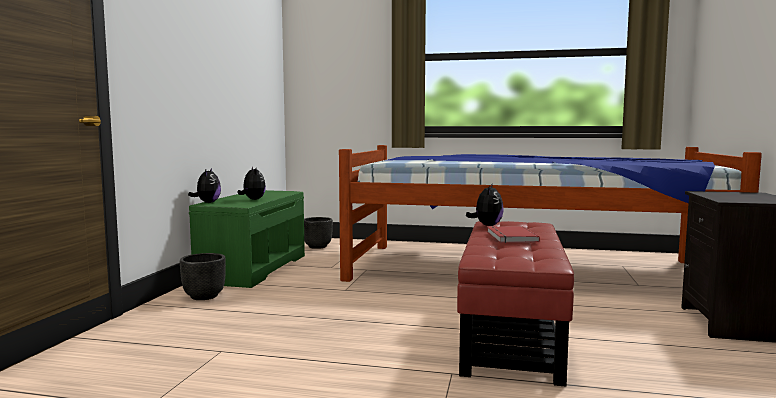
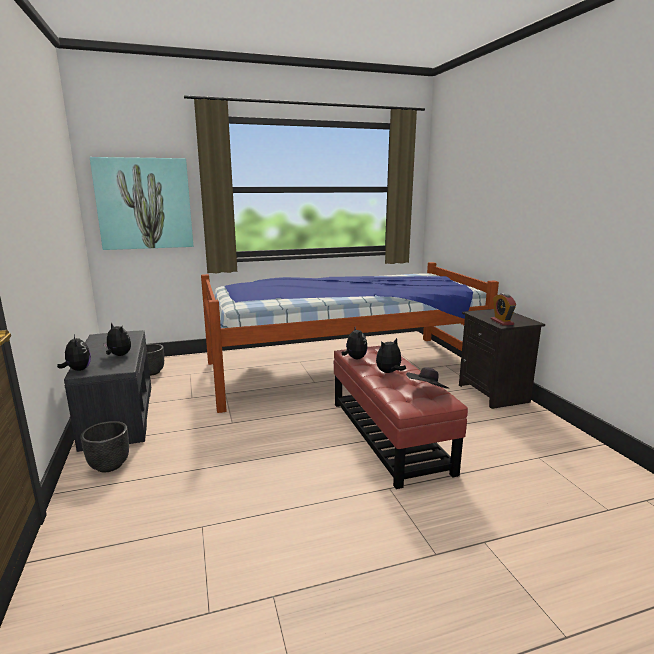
camera: 30 degrees left, 10 degrees up
(253, 268) = (117, 415): green bench -> grey bench
(339, 73) = (144, 204): none -> picture
(510, 237) = (389, 372): red book -> plush toy
(532, 253) = (427, 391): none -> black hat
(733, 199) = (502, 322): none -> alarm clock

